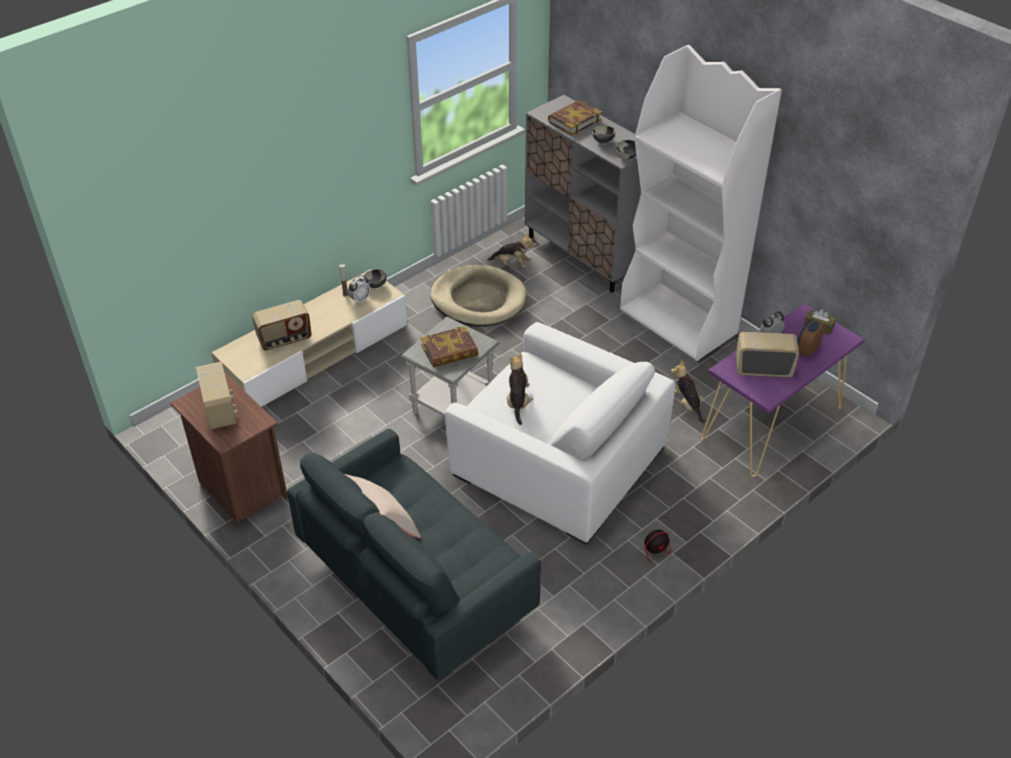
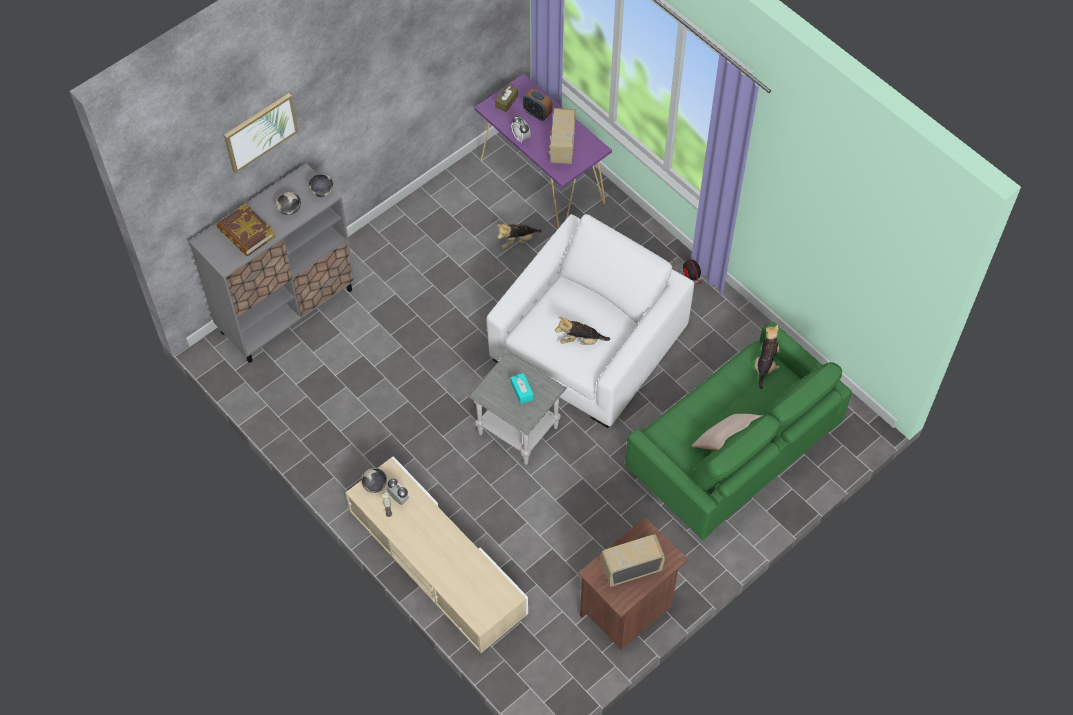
camera: 90 degrees left, 15 degrees up
(285, 339) = (461, 565): radio -> none
(415, 582) = (731, 453): grey sofa -> green sofa
(449, 351) = (522, 391): book -> turquoise tissue box
(478, 299) = (355, 410): beige dog bed -> none
(512, 264) = (296, 378): plush toy -> plush toy (766, 364)
(640, 63) = (260, 131): none -> picture
(679, 321) = (401, 236): white bookcase -> none

